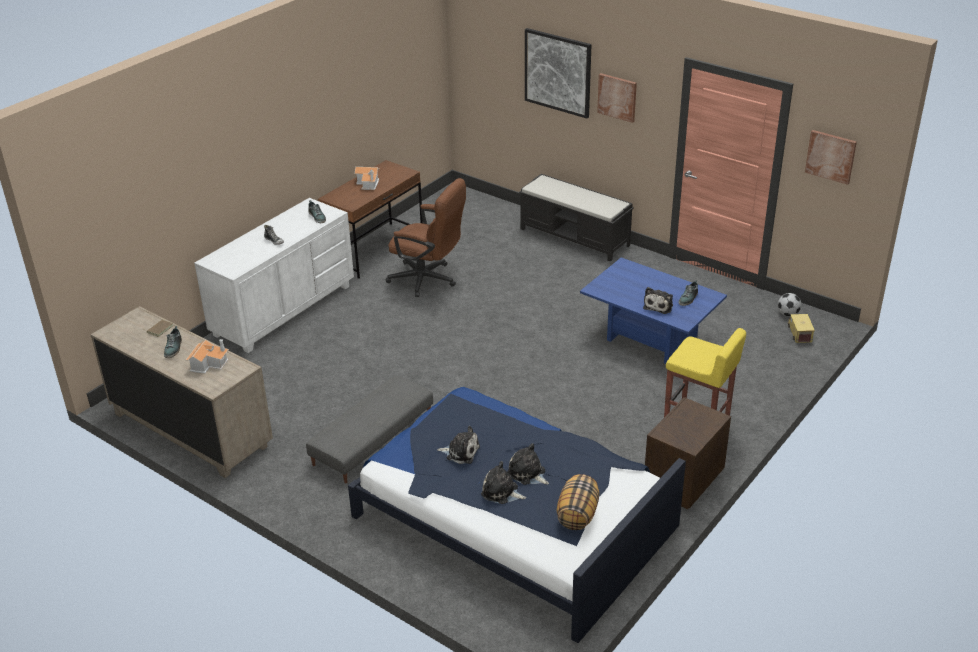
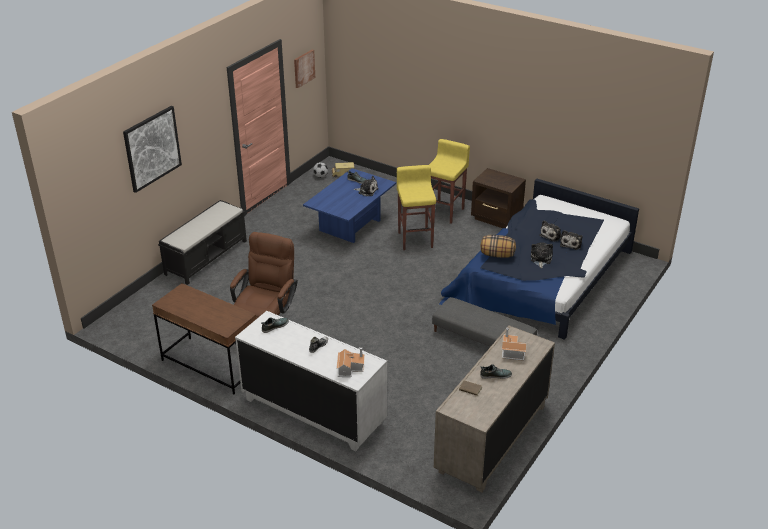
camera: 95 degrees left, 0 degrees up
(369, 183) = (201, 310): toy house -> toy house (350, 368)
(577, 514) = (580, 219): pillow -> pillow (497, 255)
(616, 394) = (415, 239): none -> yellow stool
(617, 97) = (194, 131): picture -> none

